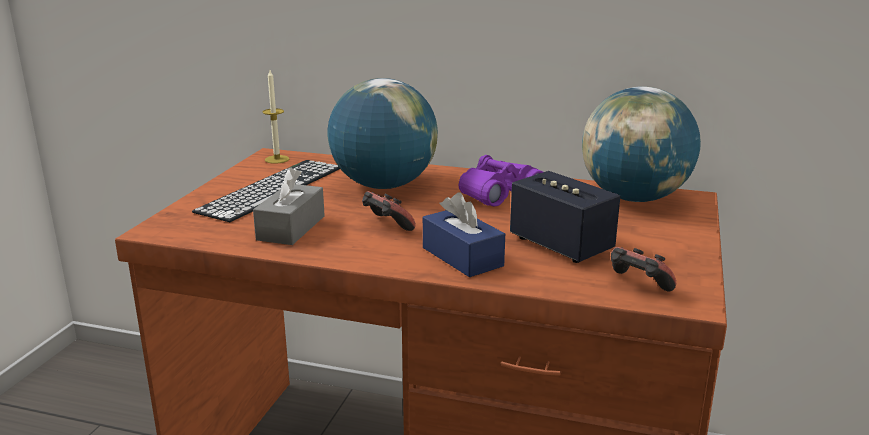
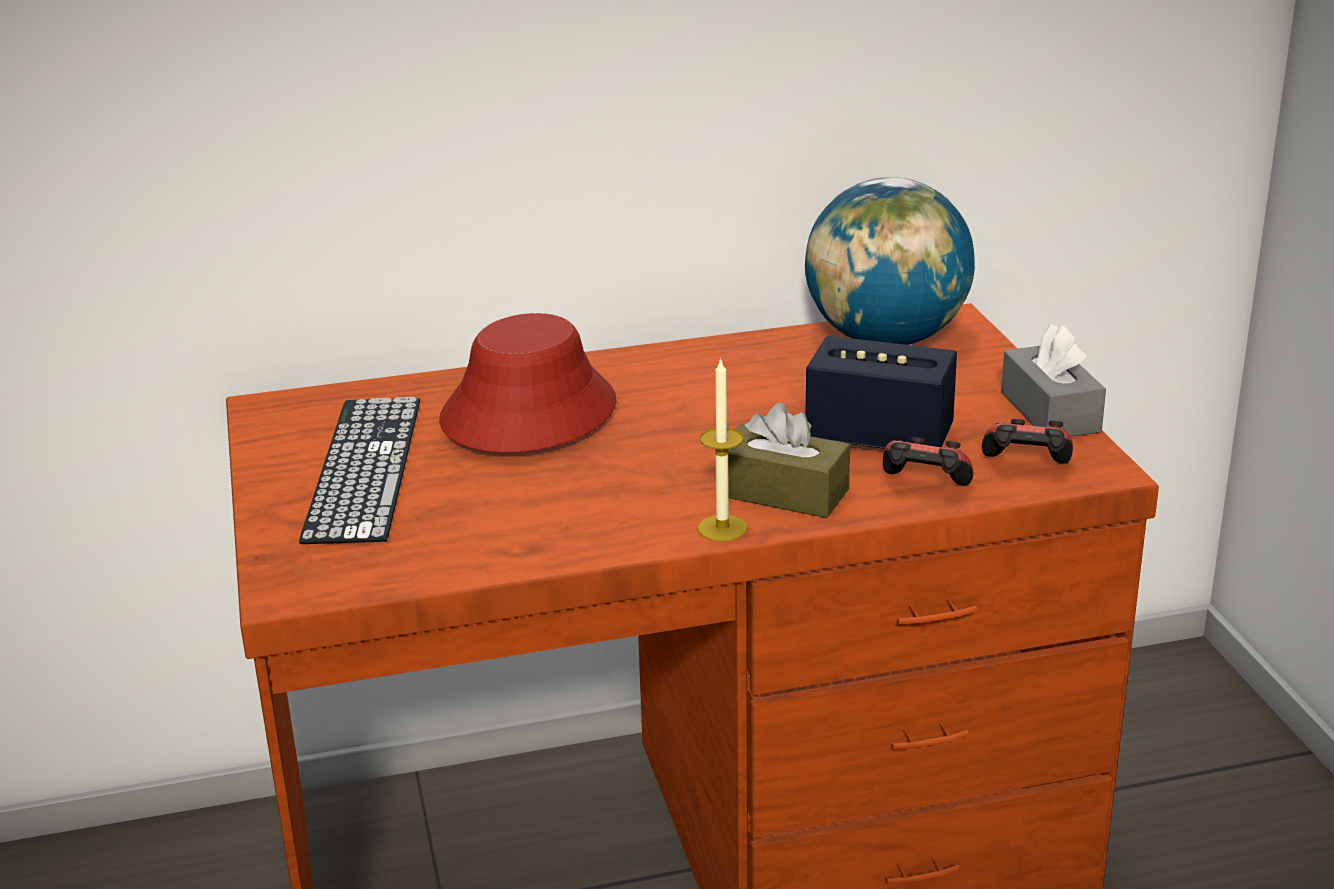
camera: 30 degrees left, 5 degrees up
(277, 159) = (289, 412): candle -> candle (722, 528)
(291, 228) = (492, 522): grey tissue box -> grey tissue box (1050, 412)
(384, 185) = (528, 412): globe -> red hat
(386, 226) = (624, 478): game controller -> game controller (924, 487)
(462, 257) = (782, 492): blue tissue box -> brown tissue box
(497, 193) = (706, 381): purple binoculars -> none

